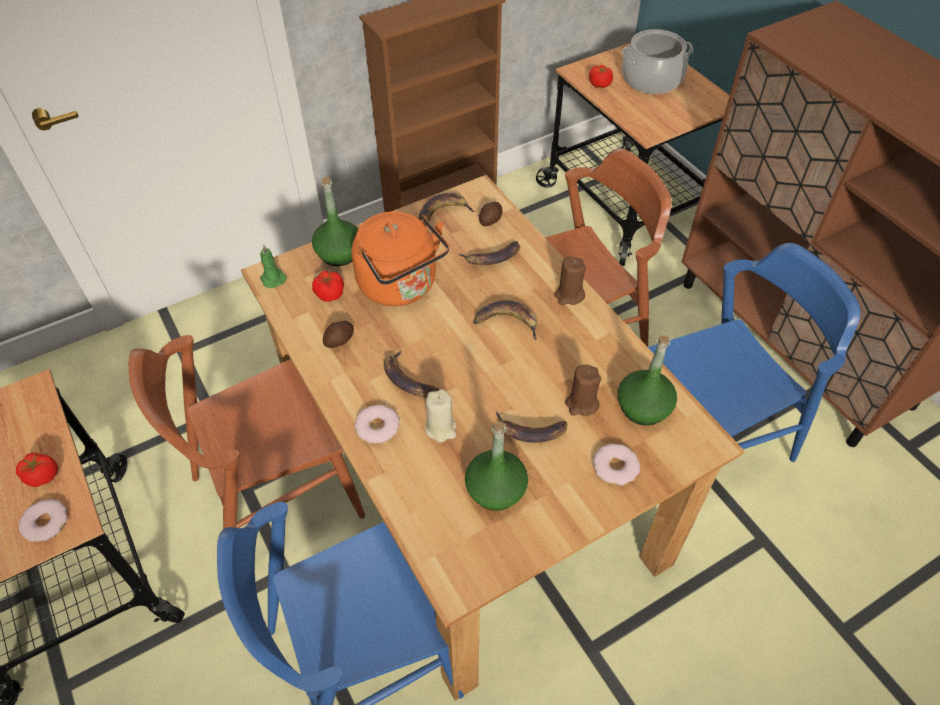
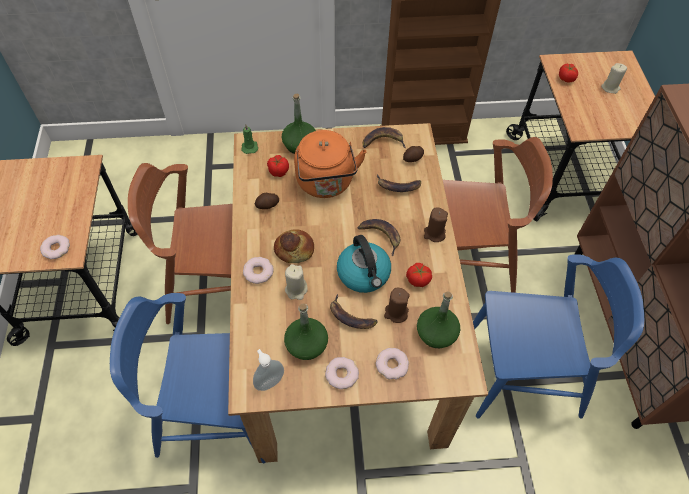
camera: 25 degrees right, 5 degrees up
(43, 476) = (68, 220): tomato -> tomato (418, 280)
(408, 380) = (294, 249): banana -> bread
(475, 557) = (269, 381): none -> soap dispenser
(515, 374) = (364, 274): none -> kettle
(561, 506) = (341, 374): none -> donut
(651, 80) = (610, 88): cooking pot -> beige candle

